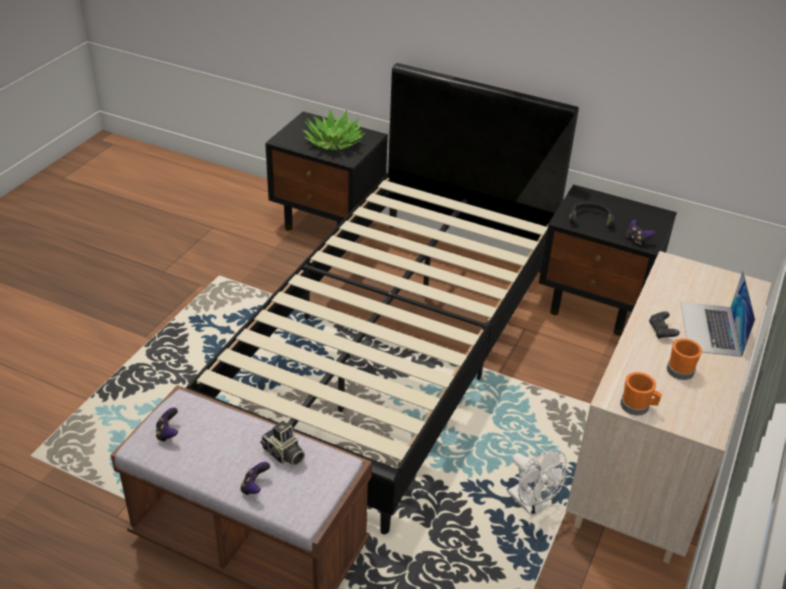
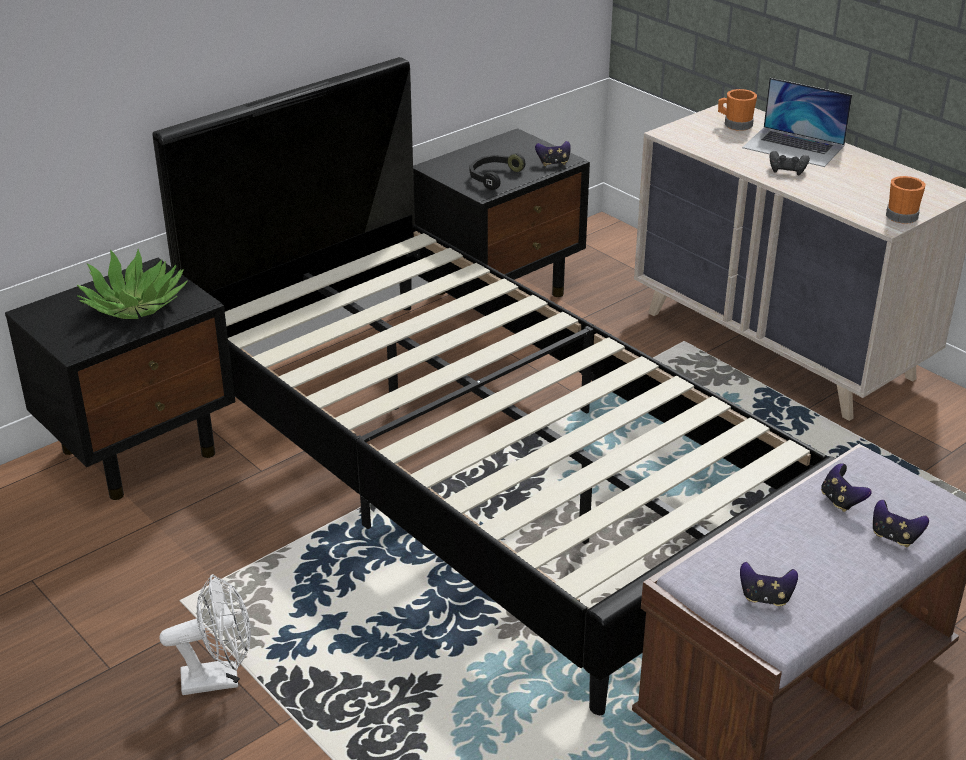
camera: 65 degrees left, 5 degrees down
(283, 454) = (841, 501): camera -> game controller
(531, 504) = (807, 438): white fan -> white fan (220, 678)
(679, 368) = (851, 179): orange mug -> orange mug (735, 124)

